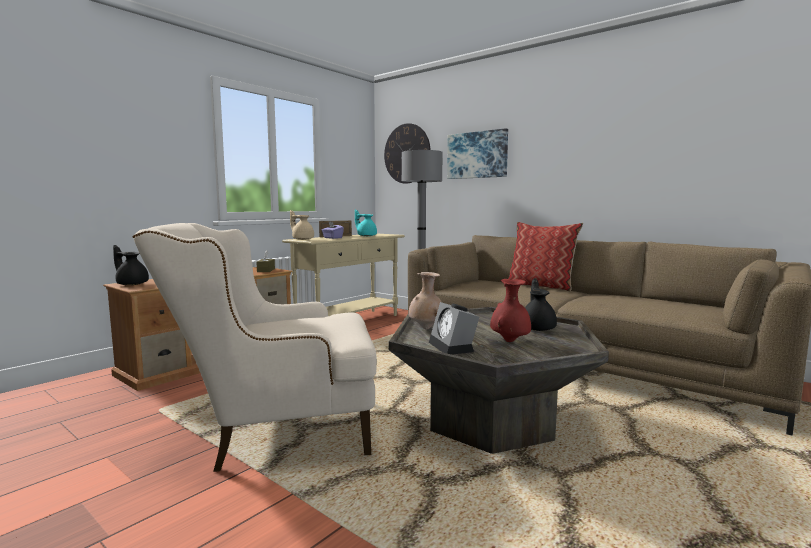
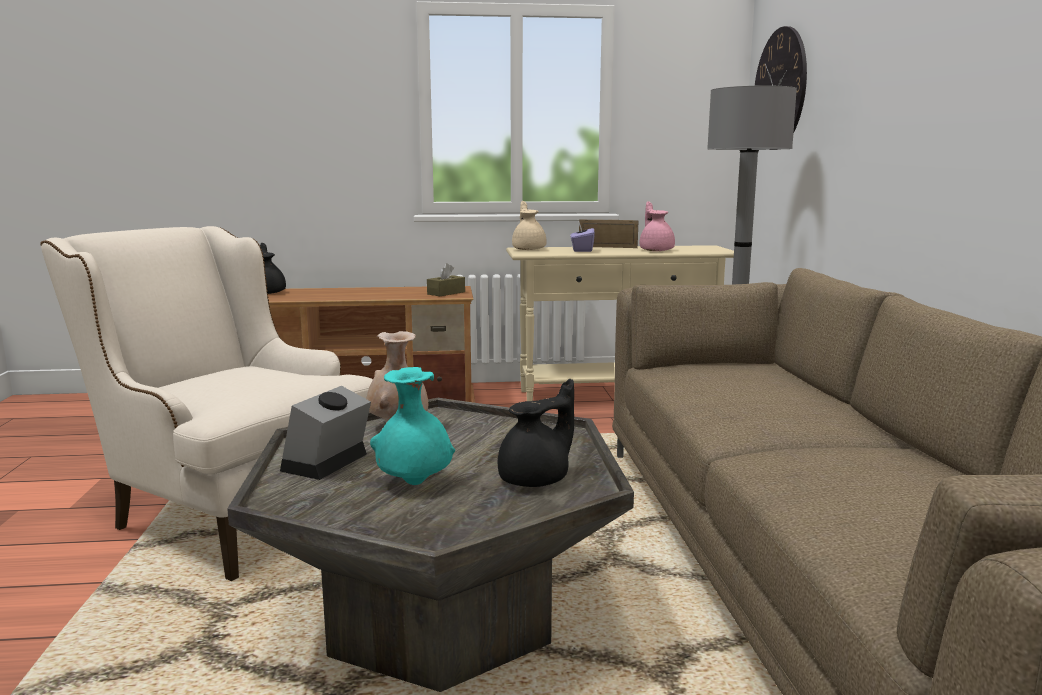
camera: 45 degrees right, 5 degrees up
(366, 236) = (656, 250): turquoise teapot -> pink teapot
(477, 155) = (864, 88): picture -> none
(510, 341) = (414, 483): red vase -> turquoise vase
(541, 286) = (834, 404): pillow -> none

